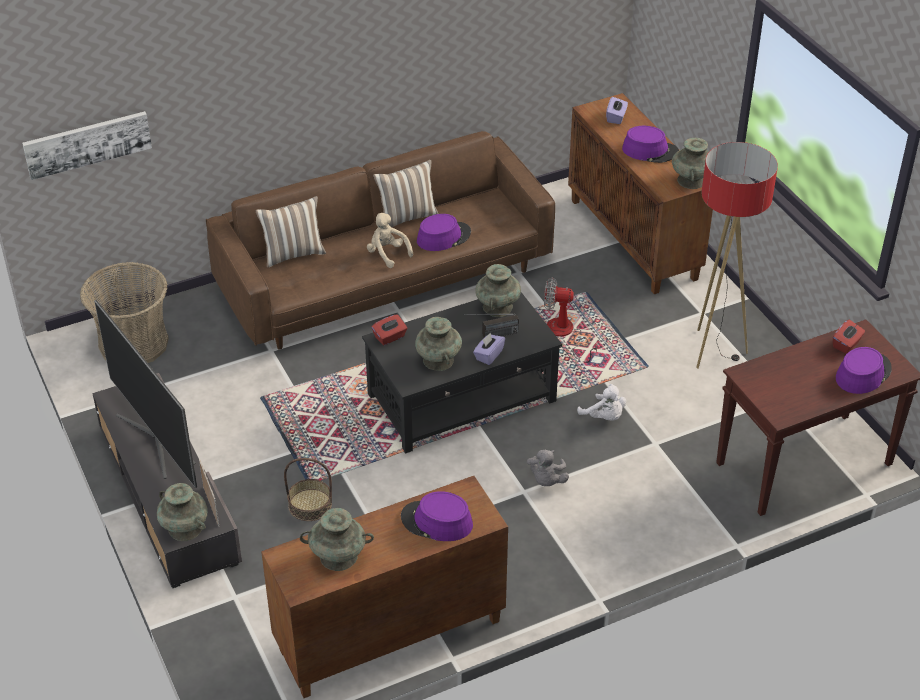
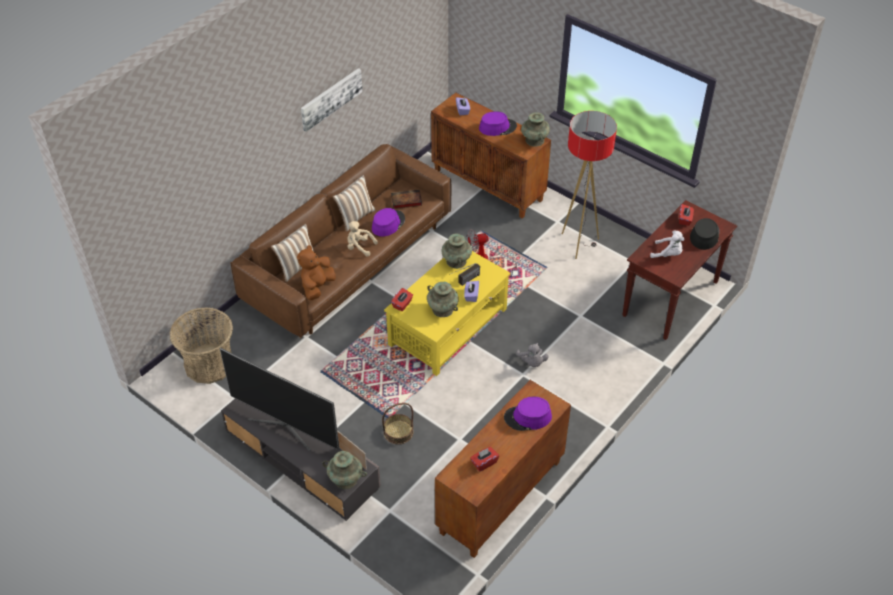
camera: 25 degrees left, 5 degrees up
(87, 143) = (155, 239): picture -> picture (331, 98)
(301, 285) = (317, 287): none -> brown plush toy
(338, 557) = (484, 463): turquoise vase -> red tissue box
(462, 397) = (448, 326): black coffee table -> yellow coffee table
(485, 216) = (405, 201): none -> book
(604, 417) = (541, 309): white plush toy -> white plush toy (668, 254)
(863, 373) = (704, 235): purple hat -> black hat

